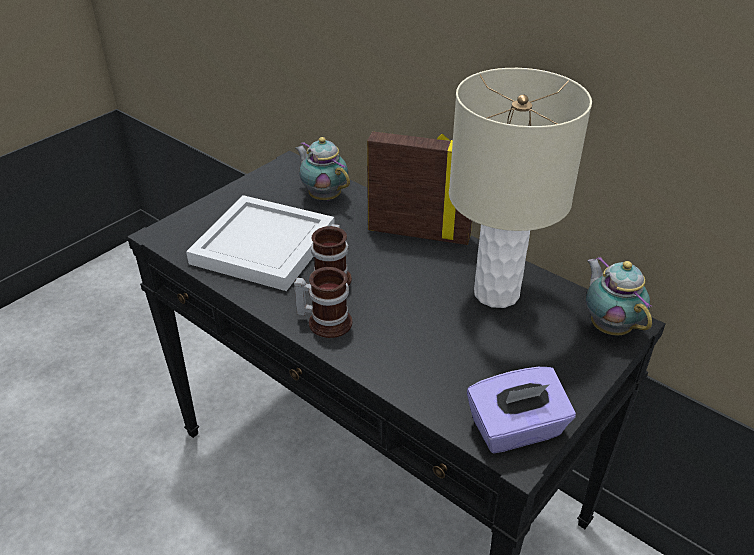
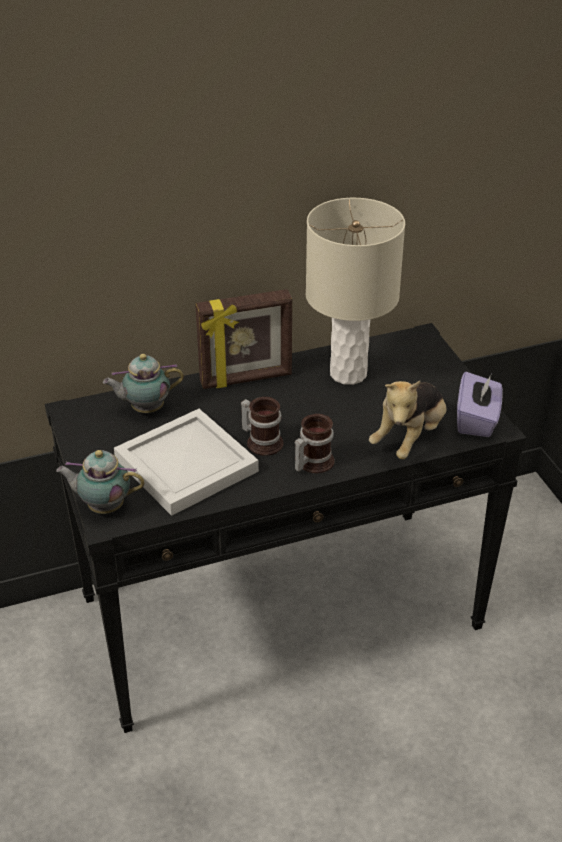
camera: 60 degrees left, 0 degrees up
(419, 232) = (246, 379): picture frame -> picture frame turned 150 degrees counterclockwise
(428, 380) = (409, 438): none -> plush toy
(608, 326) = (417, 344): teapot -> teapot (103, 506)

